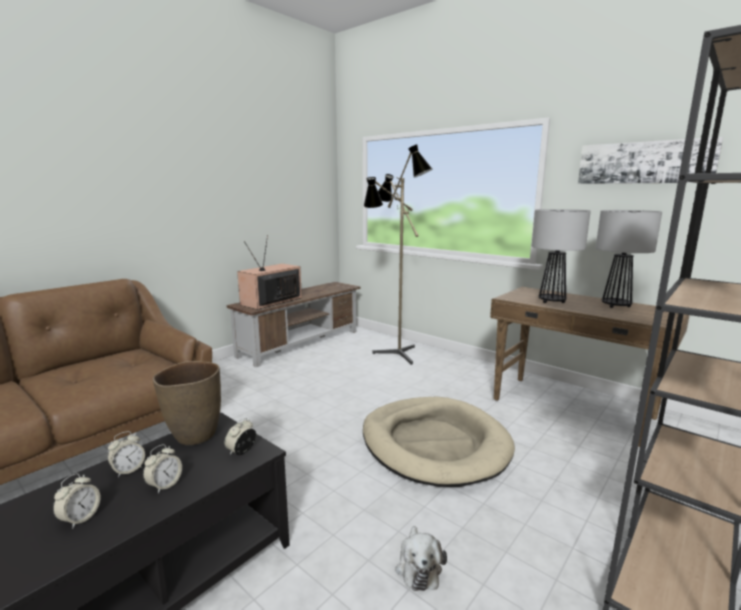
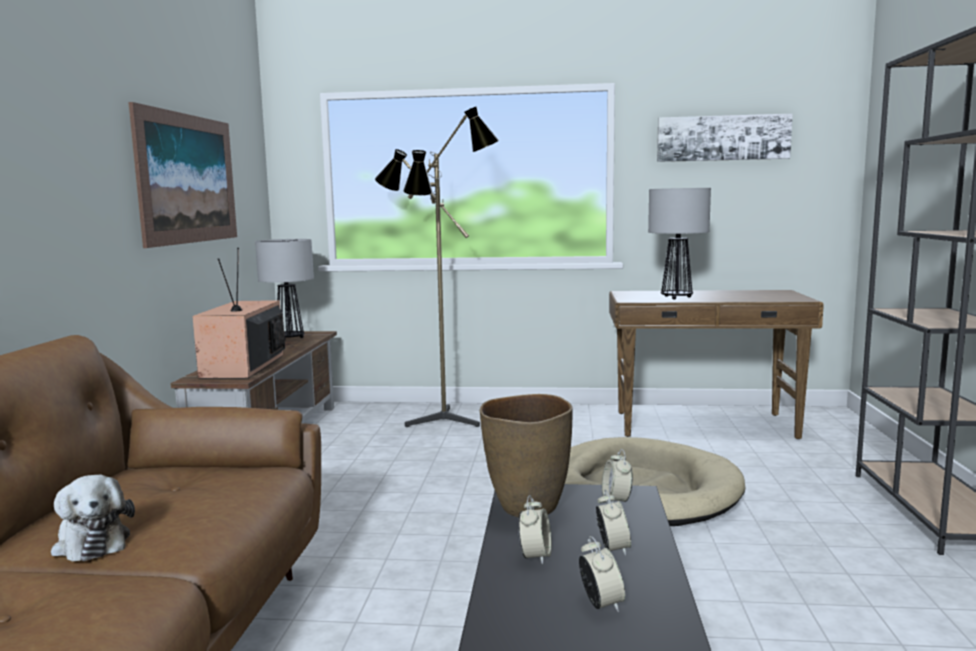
camera: 35 degrees left, 5 degrees down
(257, 194) = (188, 179): none -> picture
(418, 567) = (786, 585): plush toy -> plush toy (91, 542)
(616, 305) = (735, 293): table lamp -> table lamp (290, 338)

